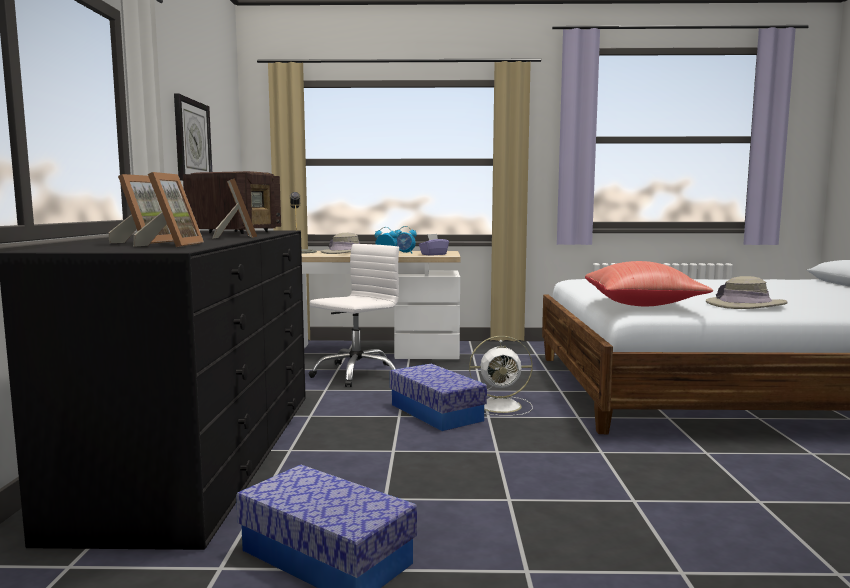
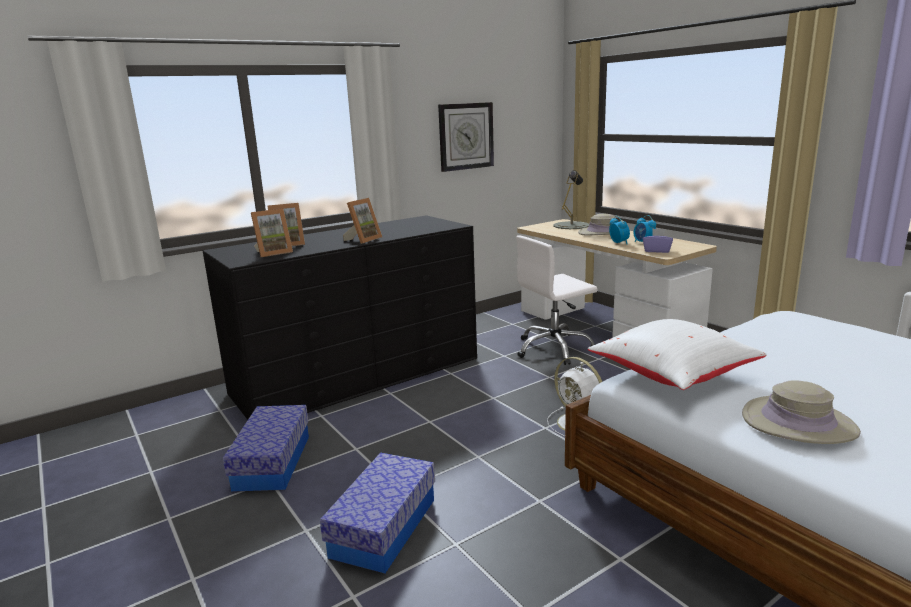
camera: 55 degrees right, 10 degrees up
(236, 232) = (413, 226): radio -> none
(356, 374) = (554, 349): white office chair -> white office chair turned 150 degrees clockwise
(436, 412) = (521, 406): storage box -> storage box (384, 527)
(642, 305) = (674, 376): red pillow -> white pillow

